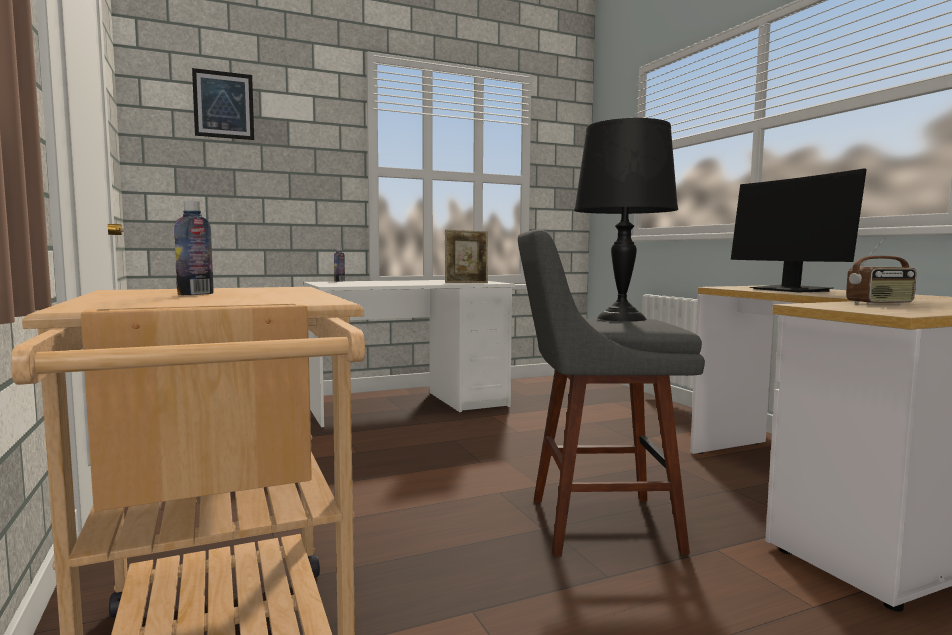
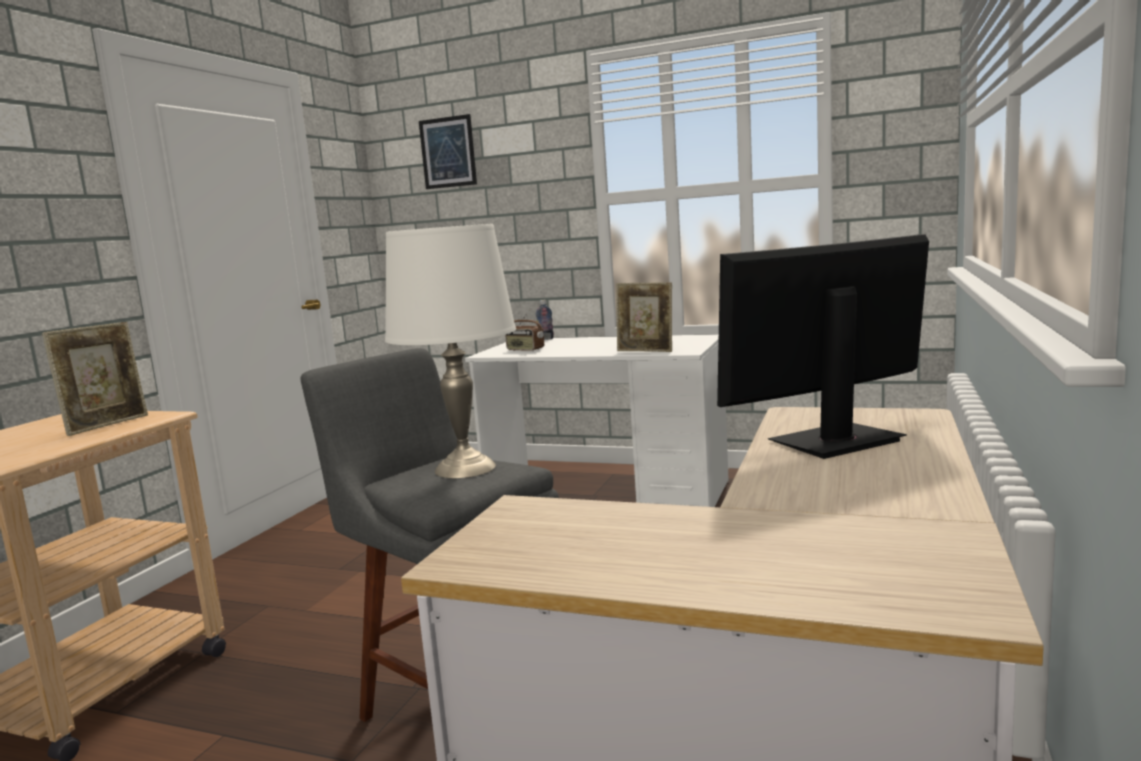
camera: 45 degrees right, 5 degrees up
(195, 294) = (51, 431): bottle -> none
(261, 291) = (107, 425): none -> picture frame
(621, 318) = (465, 468): black table lamp -> white table lamp
(790, 290) = (835, 441): monitor -> monitor turned 45 degrees clockwise
(880, 303) = (642, 523): radio -> radio (525, 350)

